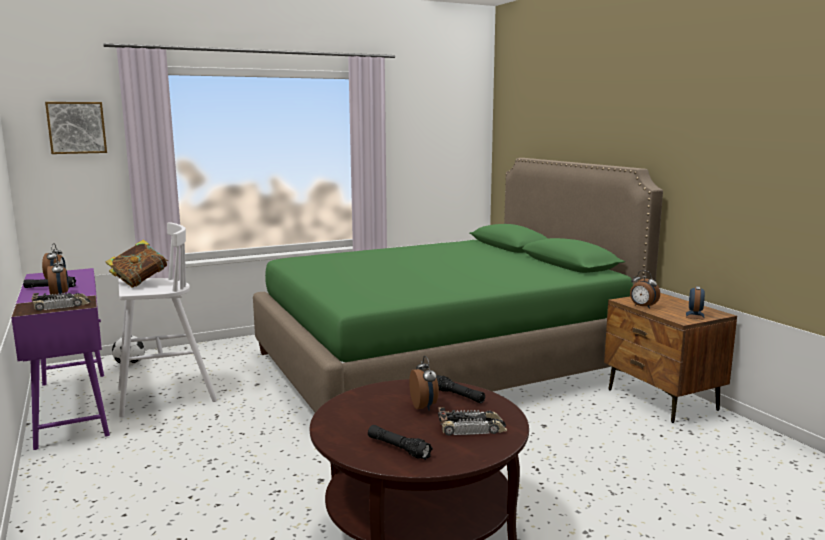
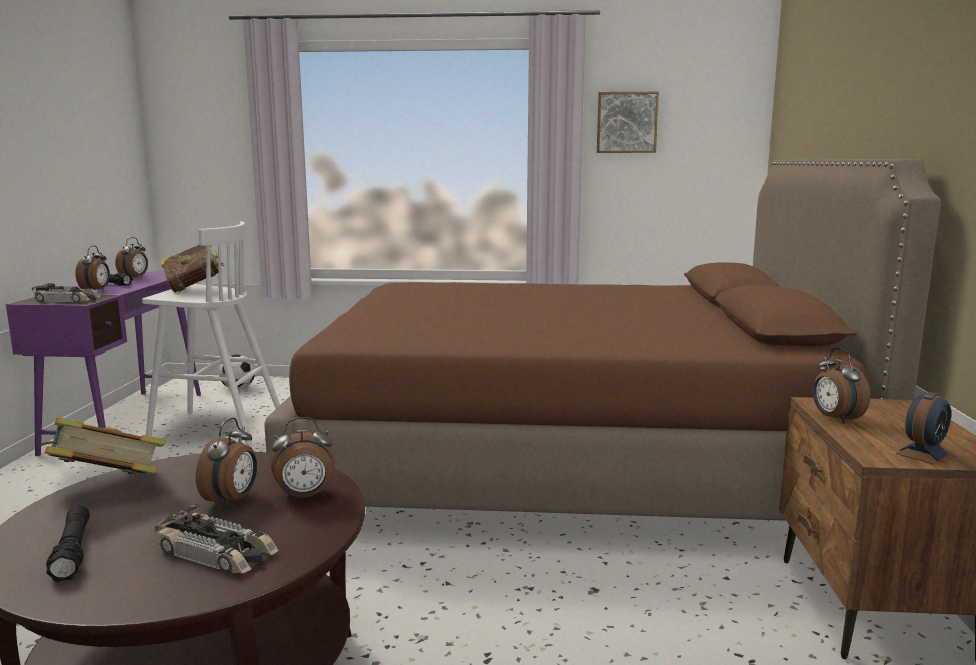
camera: 30 degrees right, 0 degrees up
(76, 127) = (209, 115): picture -> picture (626, 122)
(340, 419) = (107, 489): none -> book
(442, 363) = (567, 458): green bed -> brown bed
(458, 395) = (305, 497): black flashlight -> alarm clock

